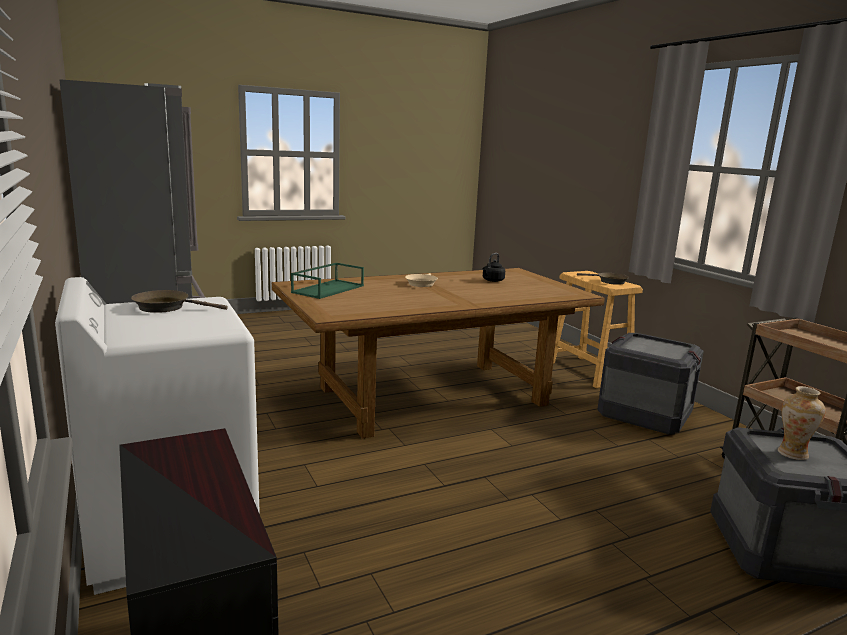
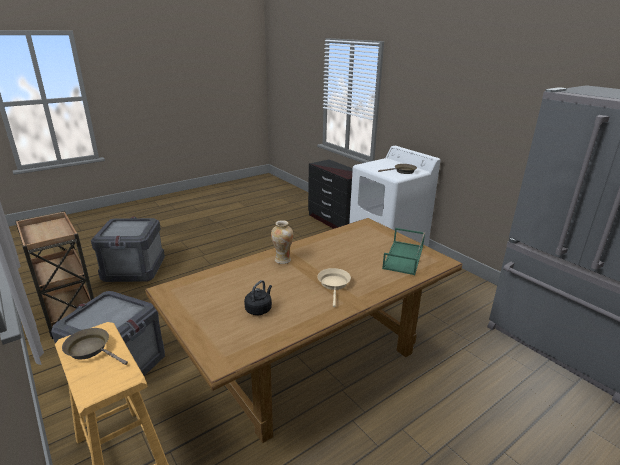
camera: 170 degrees right, 10 degrees up
(792, 453) = (130, 229): vase -> vase (282, 260)

